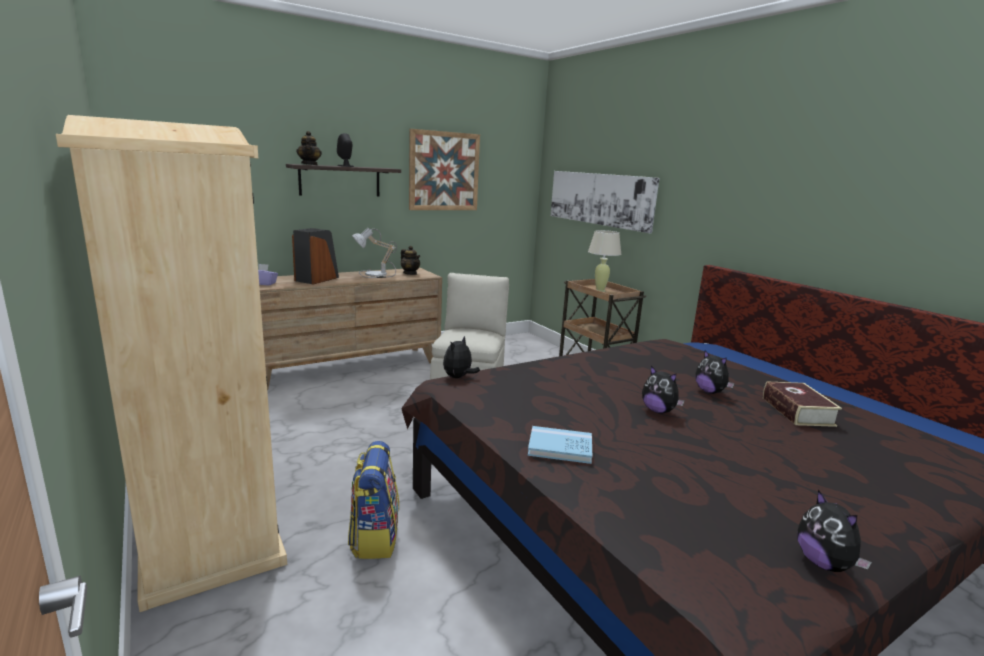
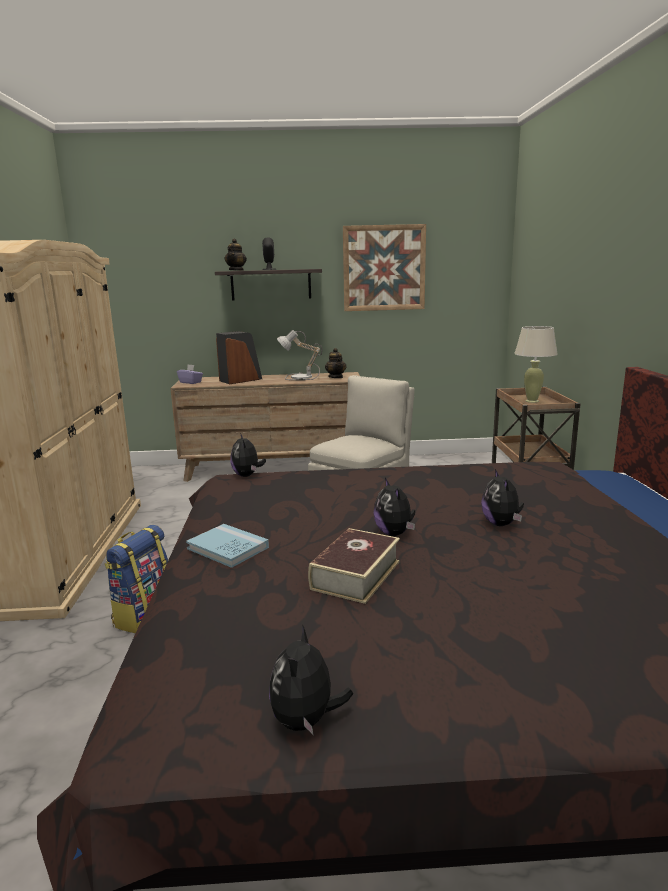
camera: 30 degrees right, 0 degrees up
(458, 377) = (247, 475): plush toy -> plush toy turned 75 degrees counterclockwise
(599, 199) = (553, 288): picture -> none
(797, 411) = (590, 564): book -> book (356, 575)

